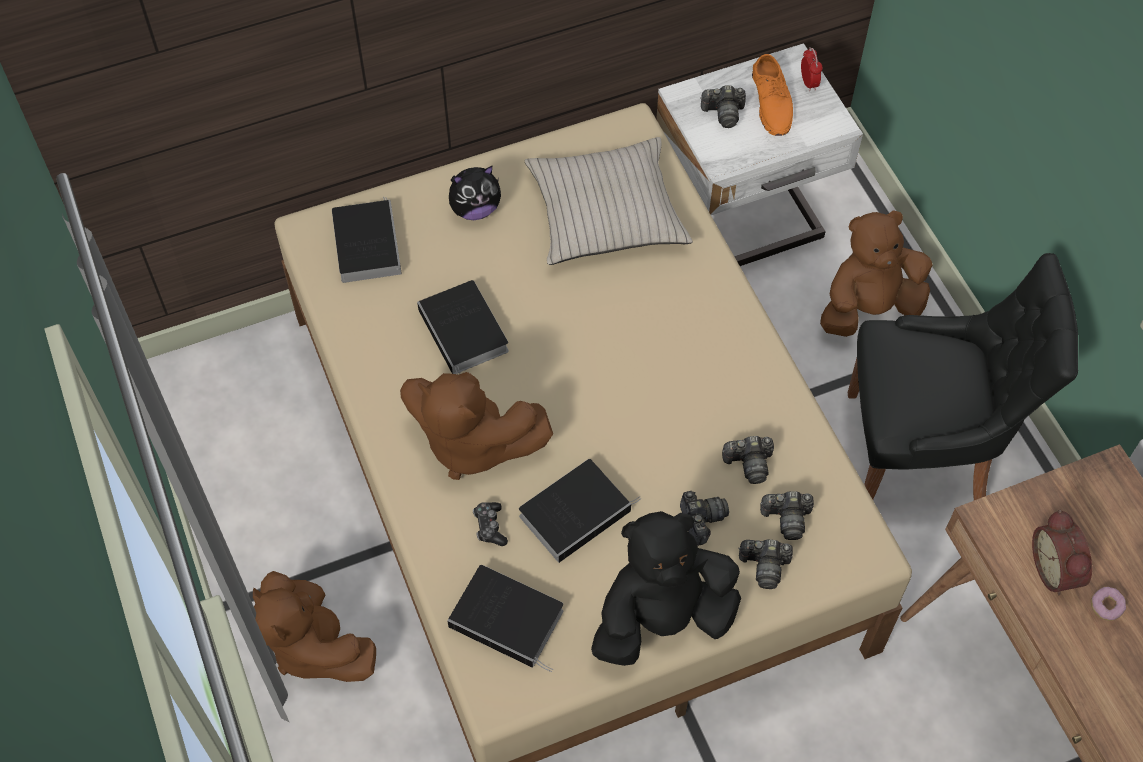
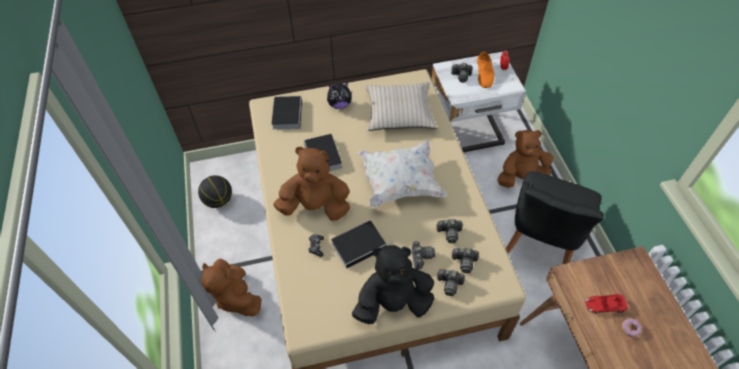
camera: 10 degrees right, 5 degrees down
(227, 442) = (219, 200): none -> basketball
(471, 443) = (315, 206): brown plush toy -> brown plush toy turned 150 degrees clockwise
(510, 619) = (316, 293): book -> none
(633, 371) = (400, 183): none -> white pillow
(922, 452) = (539, 245): black chair -> black chair turned 105 degrees clockwise
(1057, 569) = (604, 305): alarm clock -> red toy car

